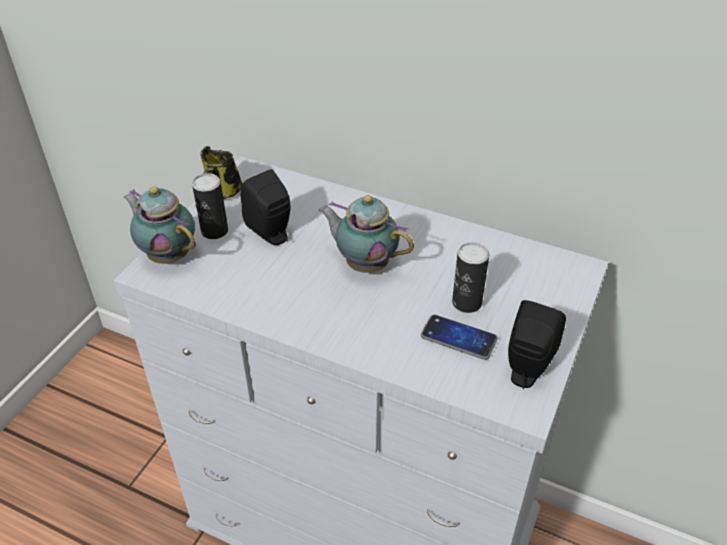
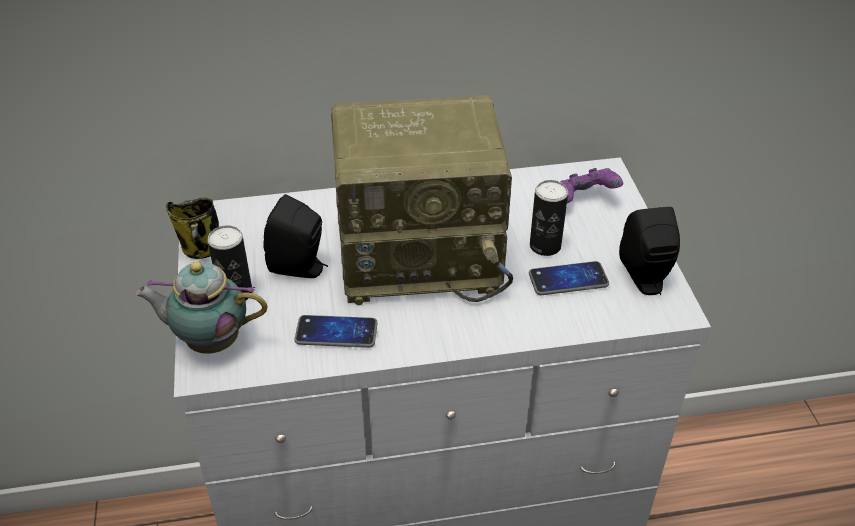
camera: 35 degrees left, 0 degrees up
(249, 290) = (336, 333): none -> phone
(364, 264) = (422, 254): teapot -> radio
(538, 282) = (584, 200): none -> purple game controller

